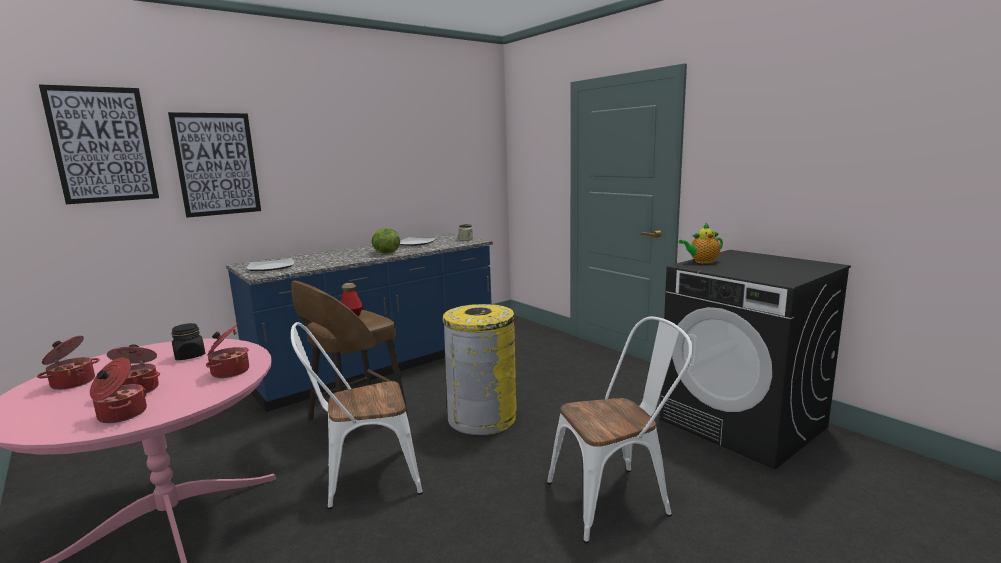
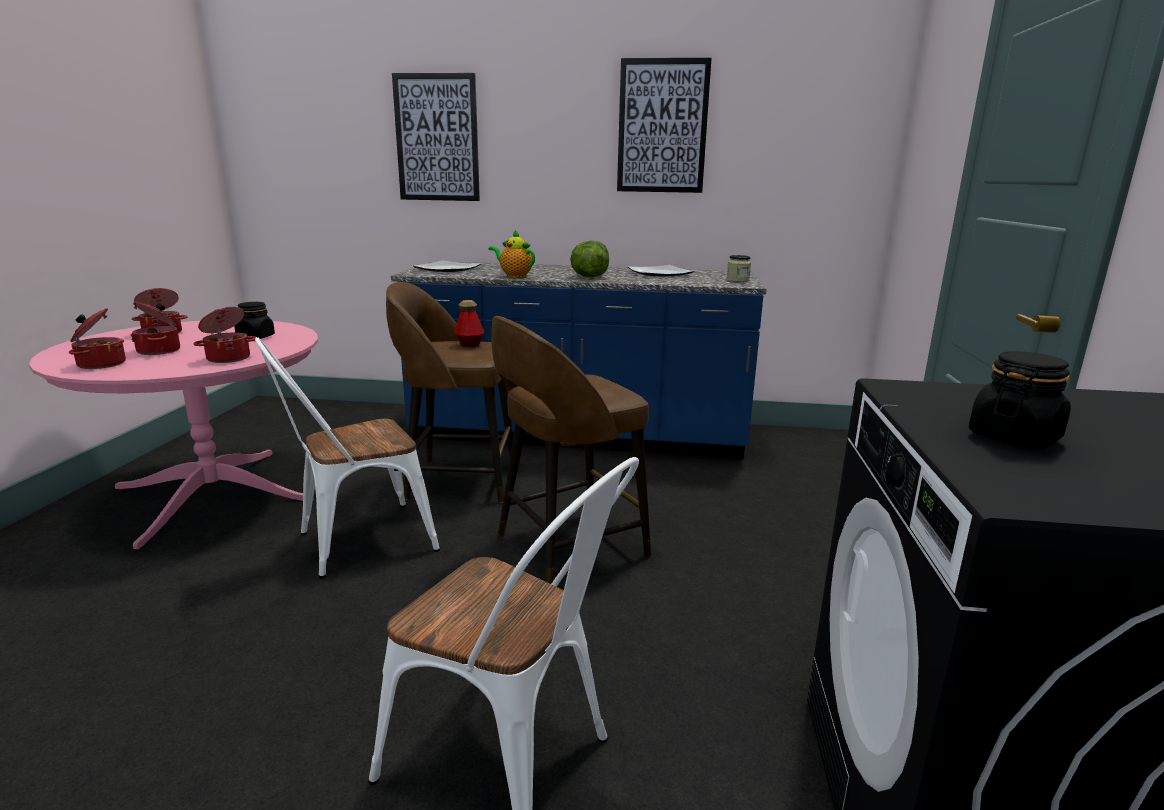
camera: 45 degrees right, 5 degrees up
(102, 145) = (333, 111): picture -> picture (662, 127)
(363, 479) = (355, 542): white chair -> white chair turned 60 degrees counterclockwise
(482, 418) = (567, 546): yellow trash can -> brown stool
(701, 262) = (968, 393): teapot -> teapot (514, 276)
(745, 270) = (1014, 437): none -> black jar

